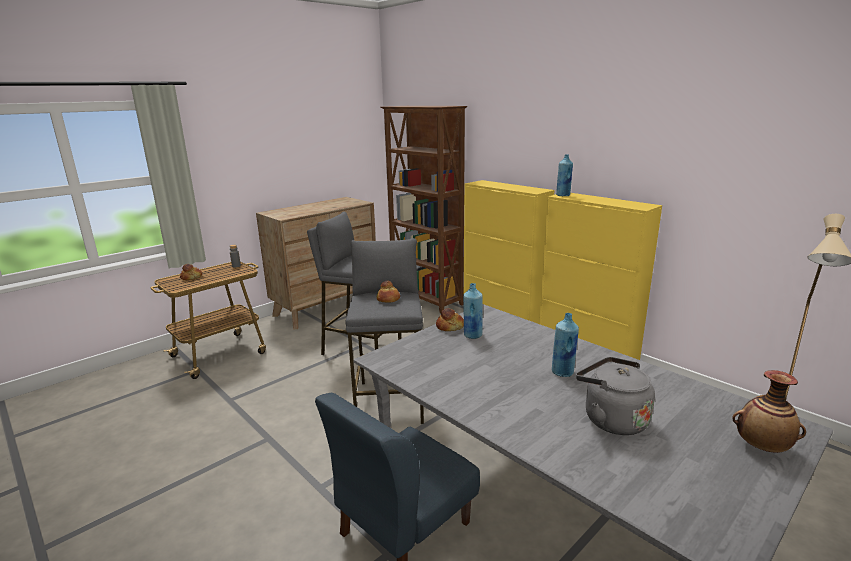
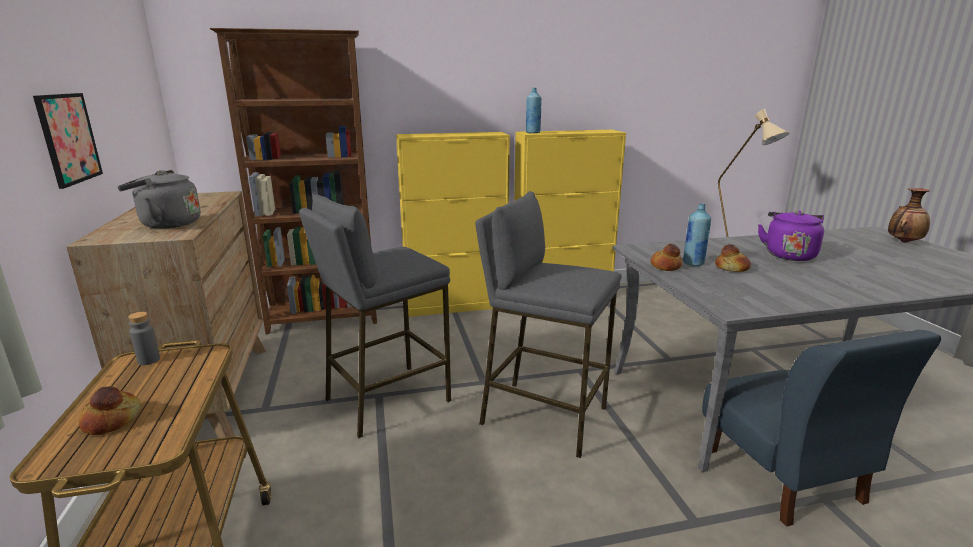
camera: 60 degrees left, 0 degrees up
(278, 166) = (69, 138): none -> picture
(388, 299) = (561, 273): bread -> bread (732, 268)
(563, 372) = (788, 255): blue bottle -> purple kettle
(611, 419) = (871, 261): grey kettle -> grey kettle (167, 224)

